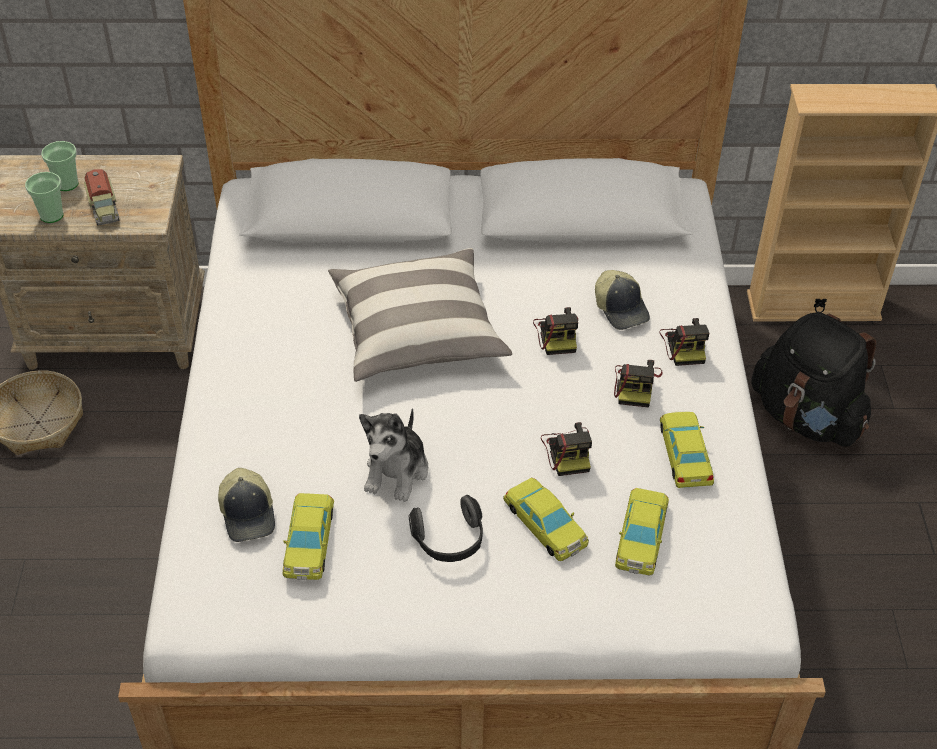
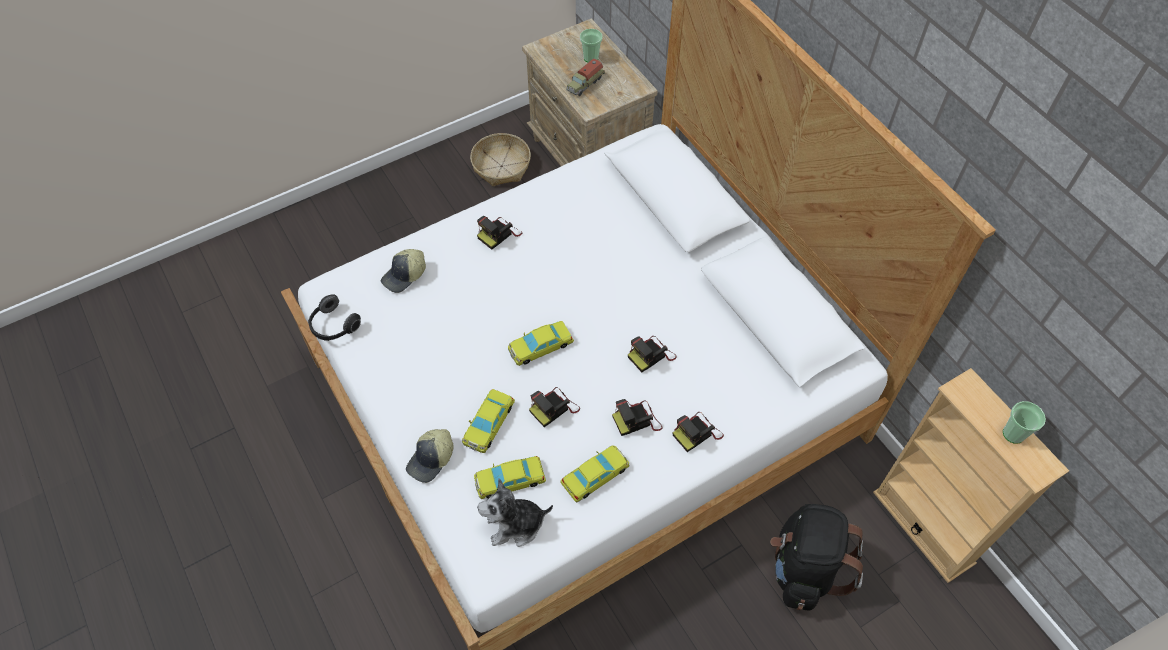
camera: 60 degrees right, 10 degrees up
(51, 215) = (561, 67): cup -> cup (1013, 434)
(263, 391) = (499, 234): none -> camera
(309, 541) = (402, 312): yellow toy car -> yellow toy car (540, 346)
(397, 471) = (479, 327): plush toy -> plush toy (515, 525)
(417, 332) = (599, 281): pillow -> none
(449, 541) = (445, 380): headphones -> headphones (334, 326)
(621, 308) = (703, 380): cap -> cap (431, 459)

